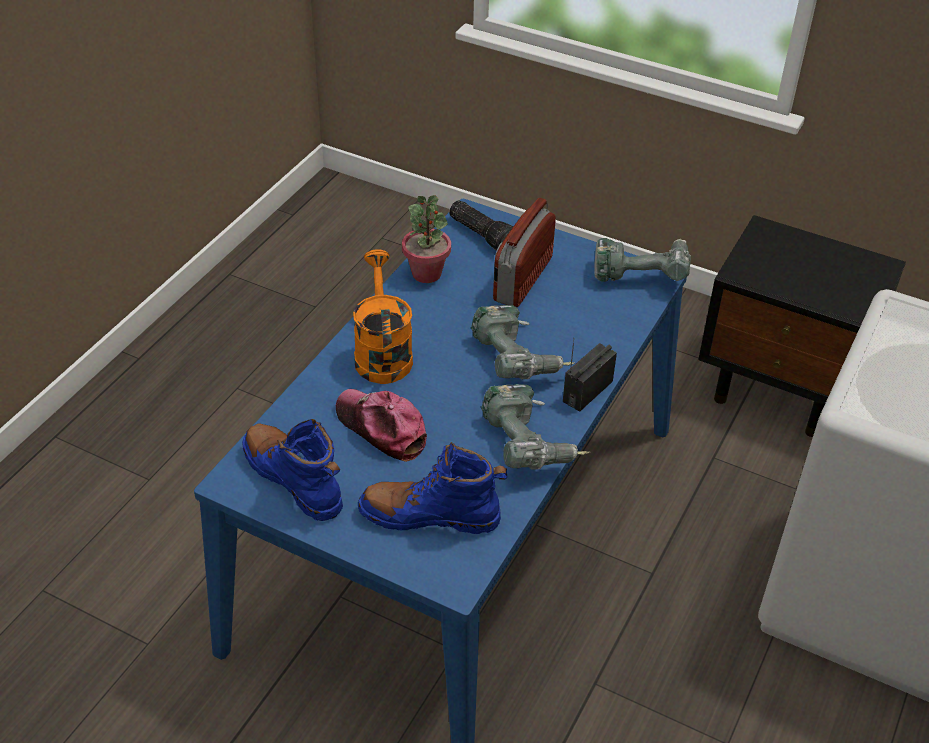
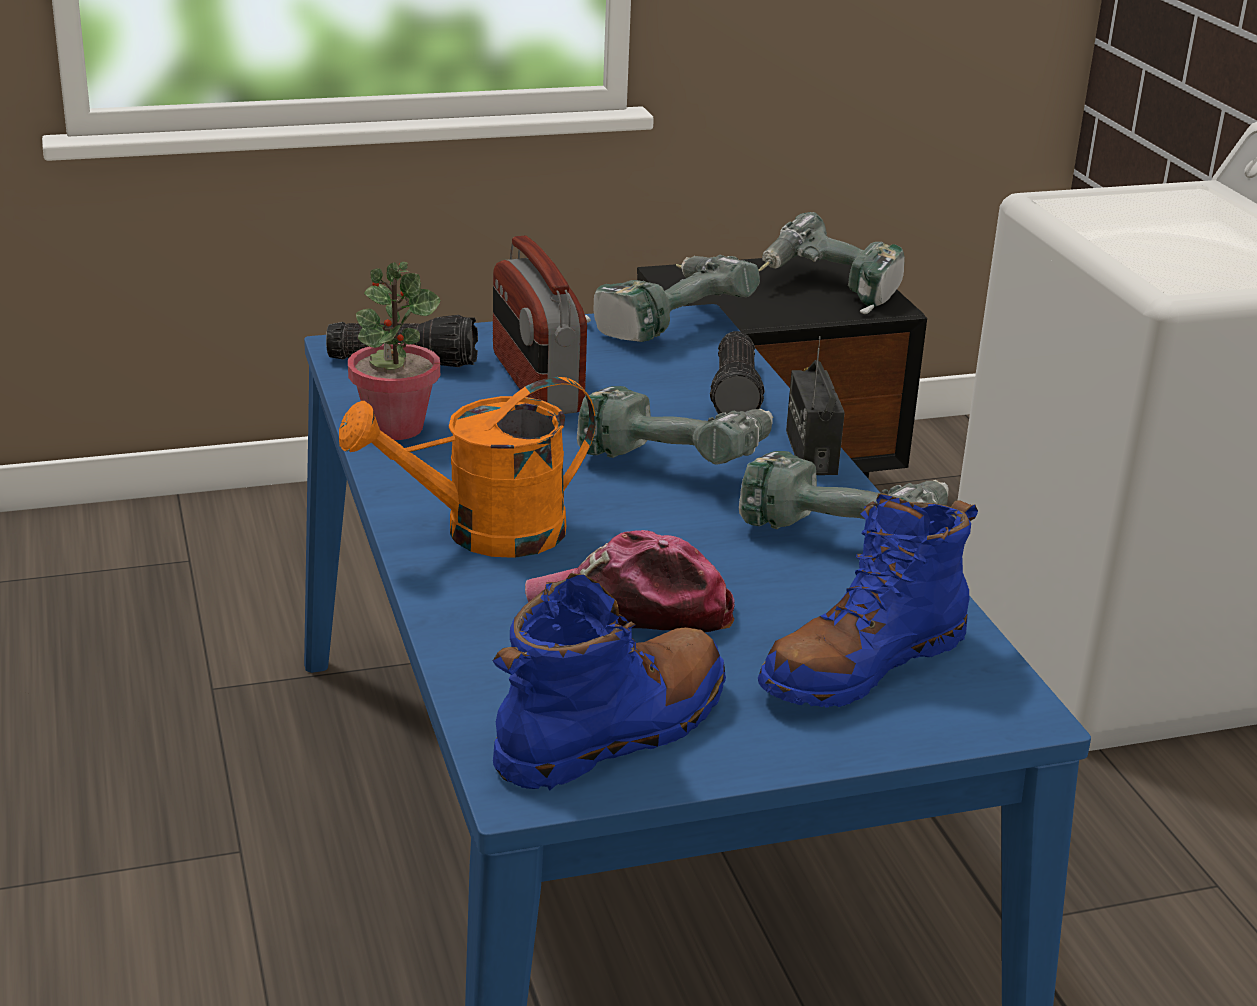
camera: 45 degrees left, 15 degrees down
(294, 479) = (613, 731): blue boot -> blue boot turned 135 degrees clockwise
(382, 353) = (484, 533): orange watering can -> orange watering can turned 60 degrees counterclockwise
(607, 336) = (738, 393): none -> flashlight
(841, 283) = (827, 290): none -> power drill

